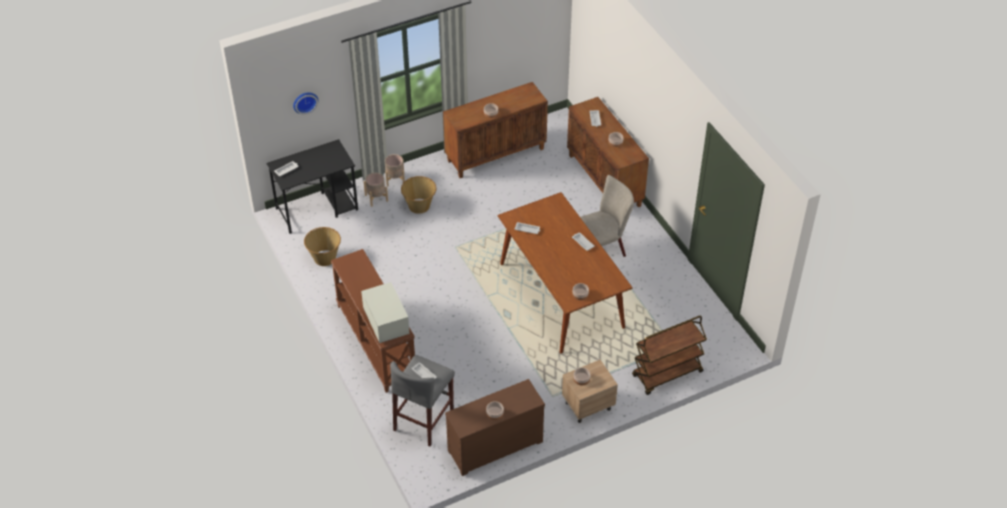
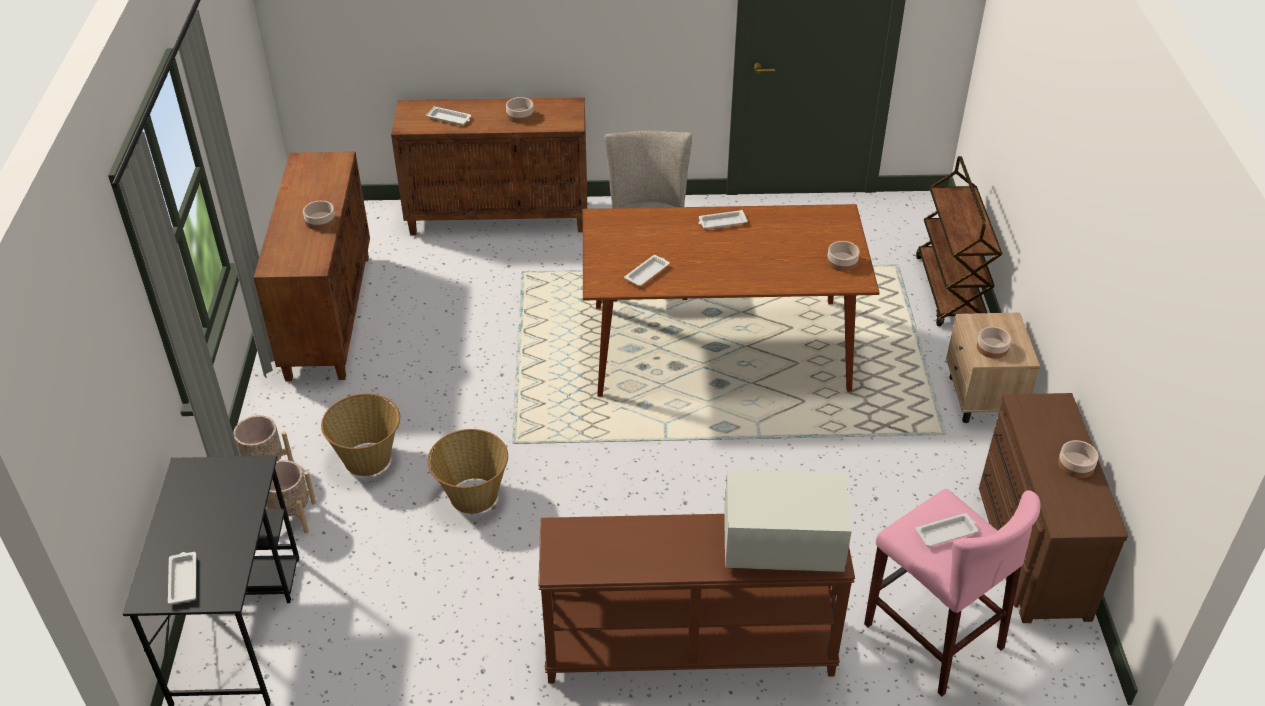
camera: 65 degrees left, 5 degrees down
(304, 101) = (108, 403): wall clock -> none
(324, 257) = (391, 661): basket -> basket (472, 495)
(424, 420) = (933, 635): grey stool -> pink stool

